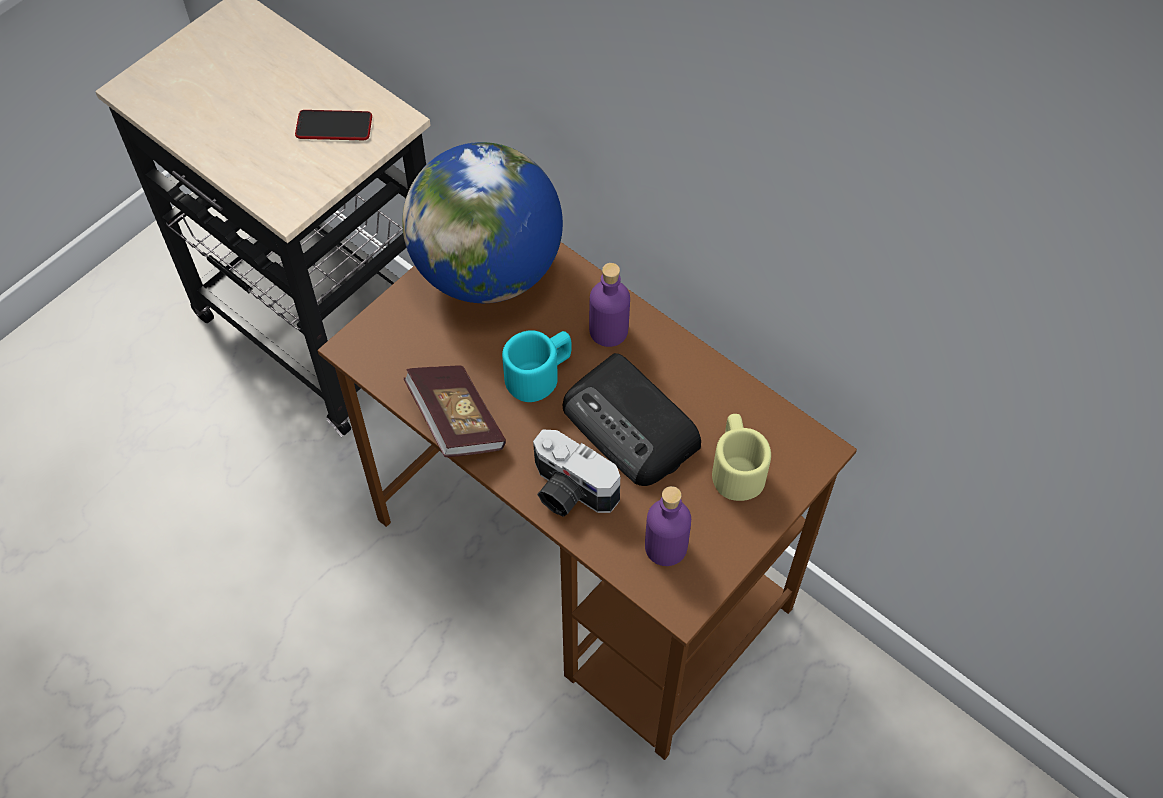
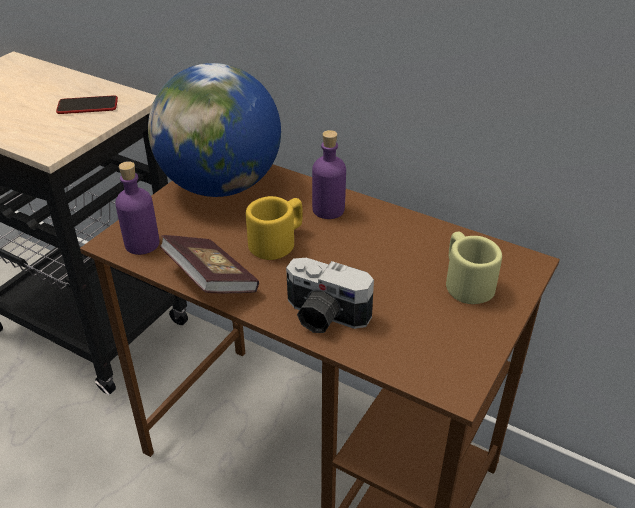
camera: 10 degrees left, 20 degrees down
(540, 374) = (278, 242): turquoise mug -> yellow mug
(632, 427) = (366, 266): radio -> none
(665, 547) = (425, 346): purple bottle -> purple bottle (142, 244)

